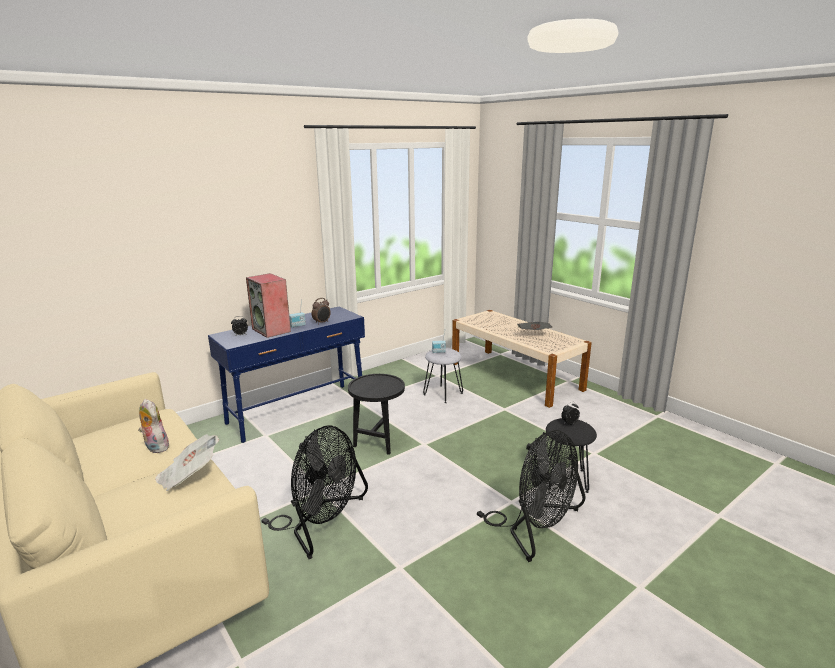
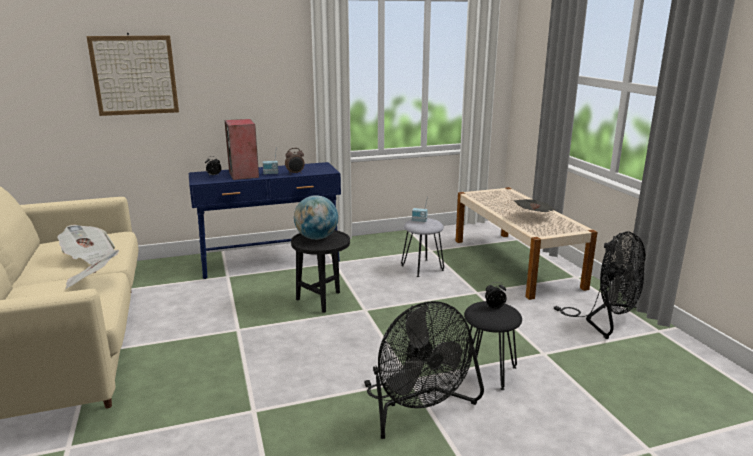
camera: 20 degrees right, 0 degrees up
(139, 236) = (134, 74): none -> picture
(155, 447) = (90, 257): plush toy -> newspaper
(319, 523) = (214, 357): black fan -> black fan (606, 318)
(370, 384) = (316, 238): none -> globe

